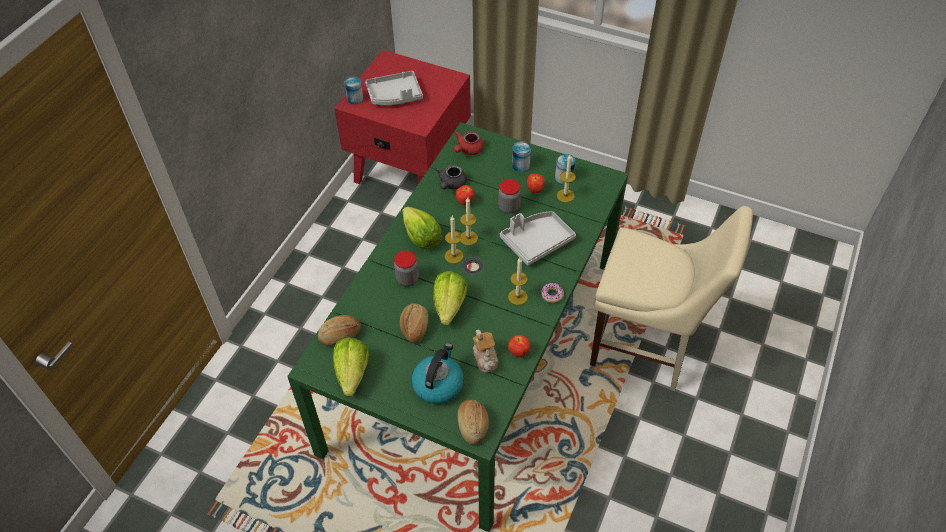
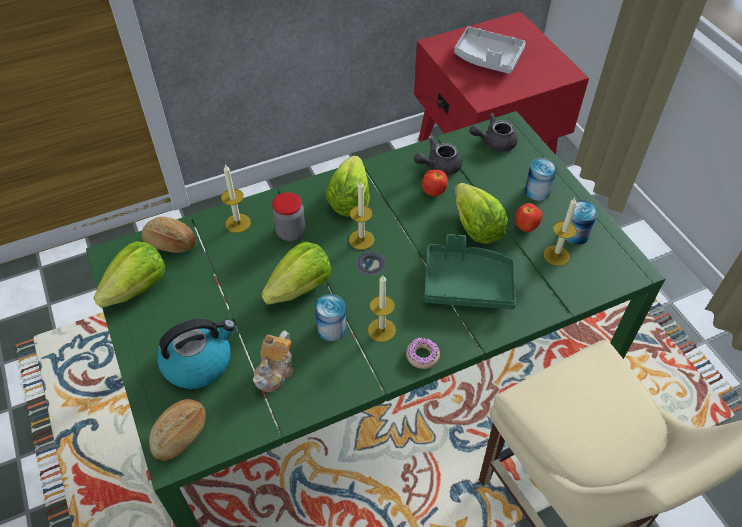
camera: 40 degrees right, 0 degrees up
(355, 98) = (445, 41): can -> can (331, 328)
(414, 327) = (243, 285): bread -> none
(468, 150) = (494, 142): red teapot -> grey teapot
(468, 238) = (397, 231): candle -> candle (238, 223)
(509, 207) = (476, 227): jar -> lettuce
(518, 353) = (315, 393): apple -> none
(536, 242) = (467, 284): grey tray -> green tray

